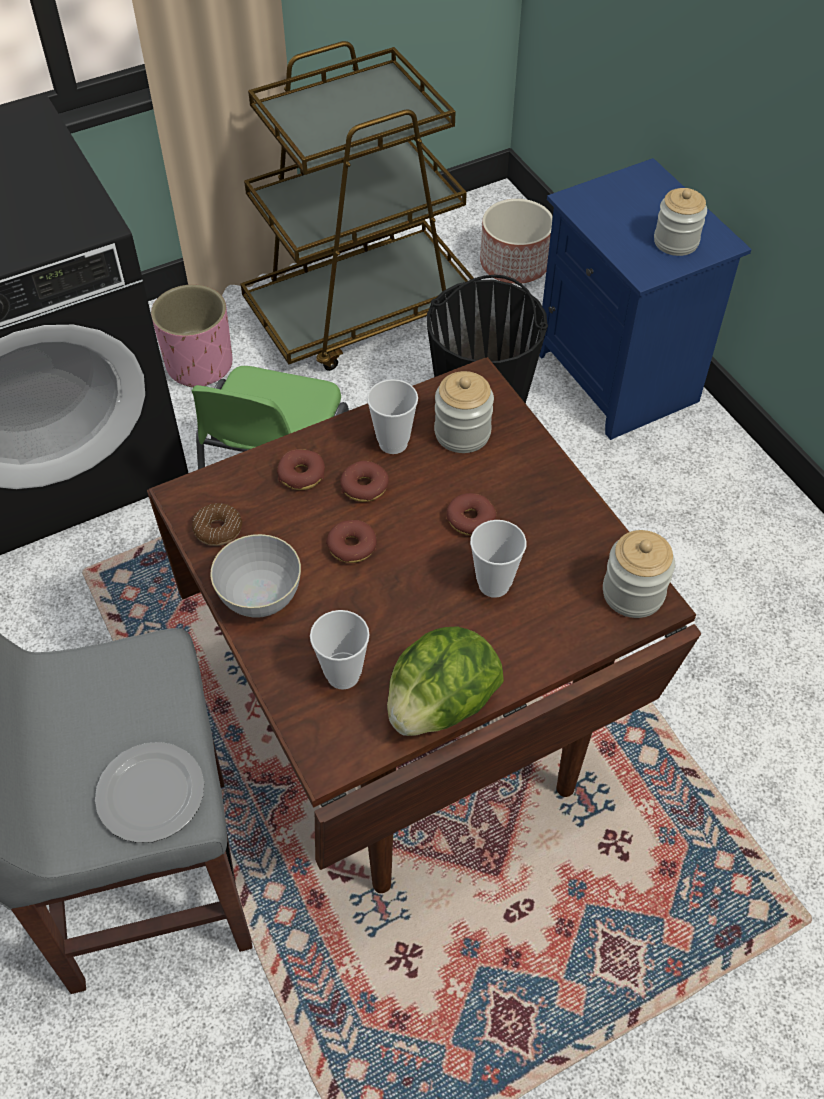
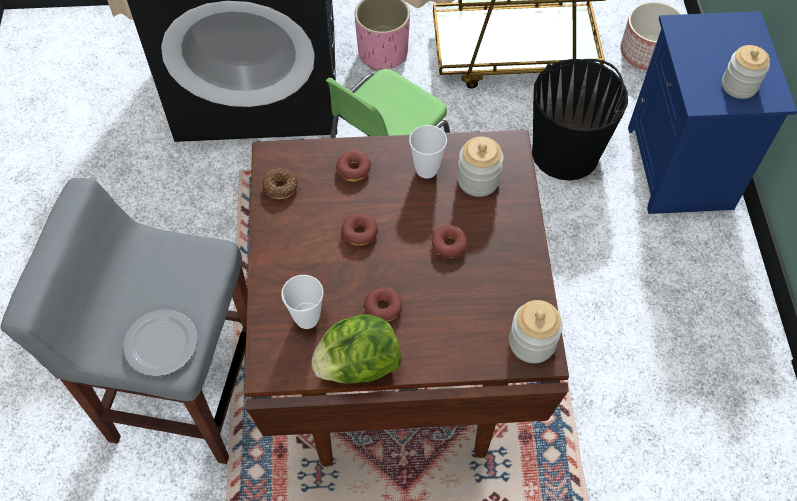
camera: 25 degrees right, 5 degrees up
(261, 598) = (283, 245): grey bowl -> none
(364, 487) = (390, 194): donut -> donut (383, 308)
(494, 584) = (439, 297): cup -> none

